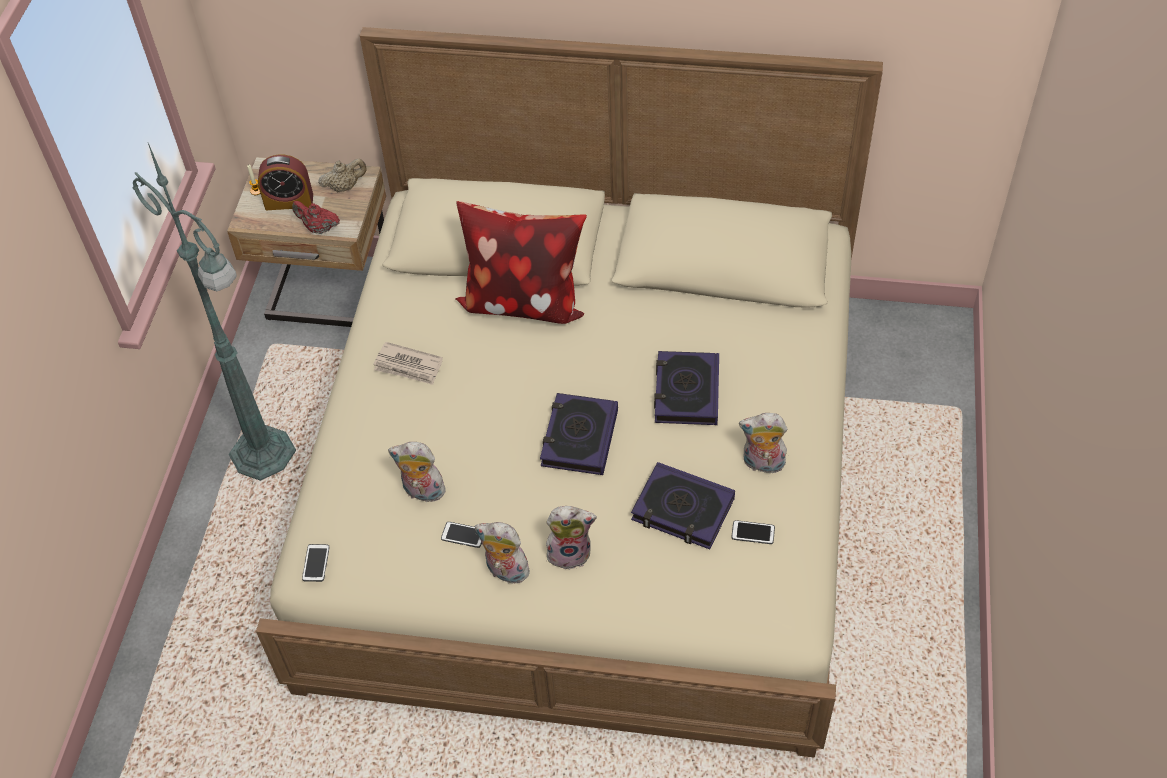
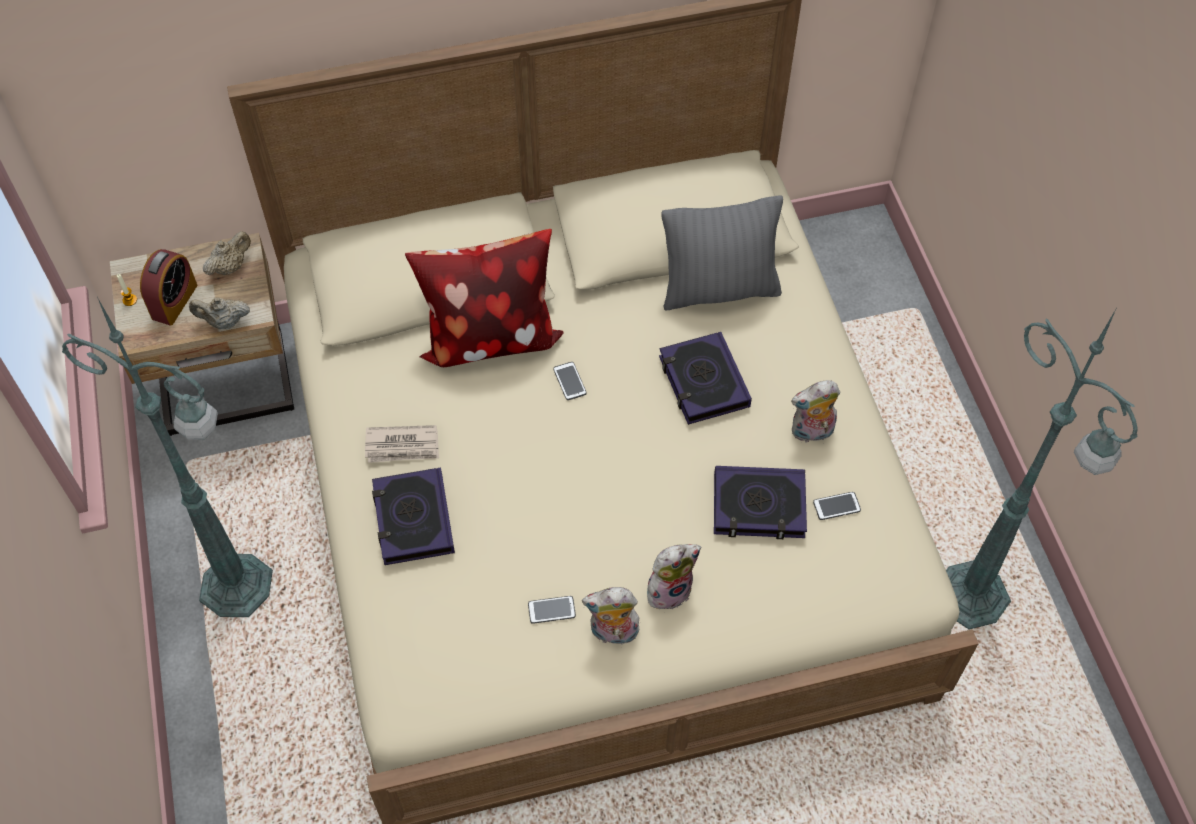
camera: 25 degrees left, 5 degrees up
(289, 201) = (174, 301): alarm clock -> alarm clock turned 45 degrees counterclockwise
(316, 563) = (409, 696): phone -> phone (569, 381)
(318, 228) = (224, 322): red teapot -> beige teapot
(422, 492) = (485, 579): plush toy -> none
(579, 438) = (620, 466): book -> book (413, 520)
(740, 320) = (719, 289): none -> grey pillow
(890, 680) = (973, 599): none -> green floor lamp

